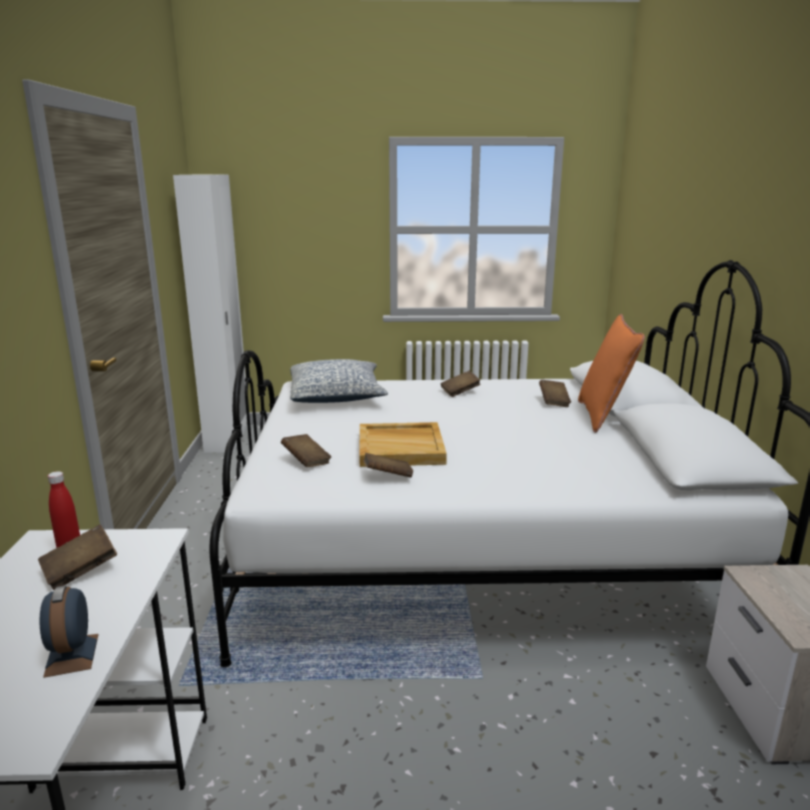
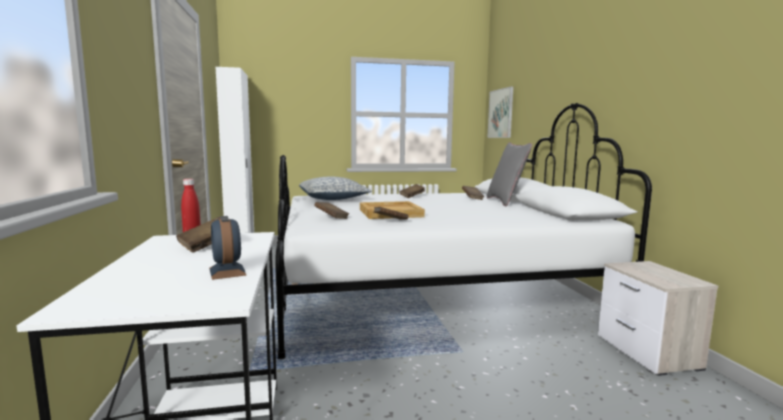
camera: 10 degrees left, 10 degrees down
(603, 416) = (505, 202): orange pillow -> grey pillow
(635, 233) = (500, 113): none -> picture

